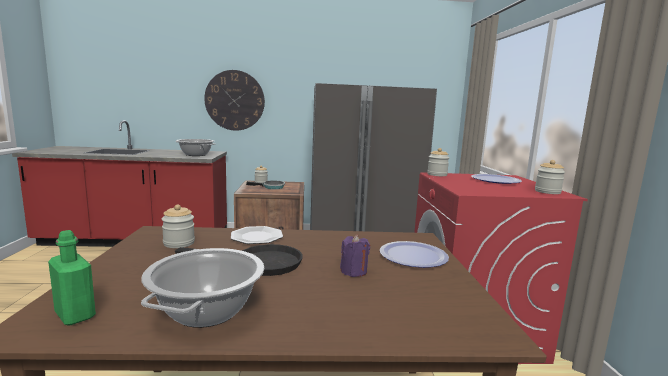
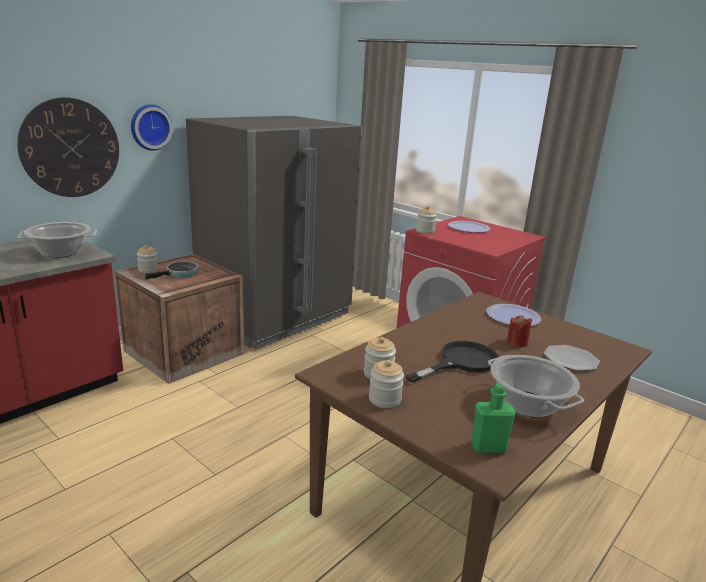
camera: 45 degrees left, 10 degrees up
(257, 237) = (405, 342): plate -> plate (571, 359)
(288, 92) = (150, 127): none -> wall clock
(353, 271) = (517, 343): purple candle -> red candle
(547, 192) = (518, 235): jar -> jar (384, 399)

